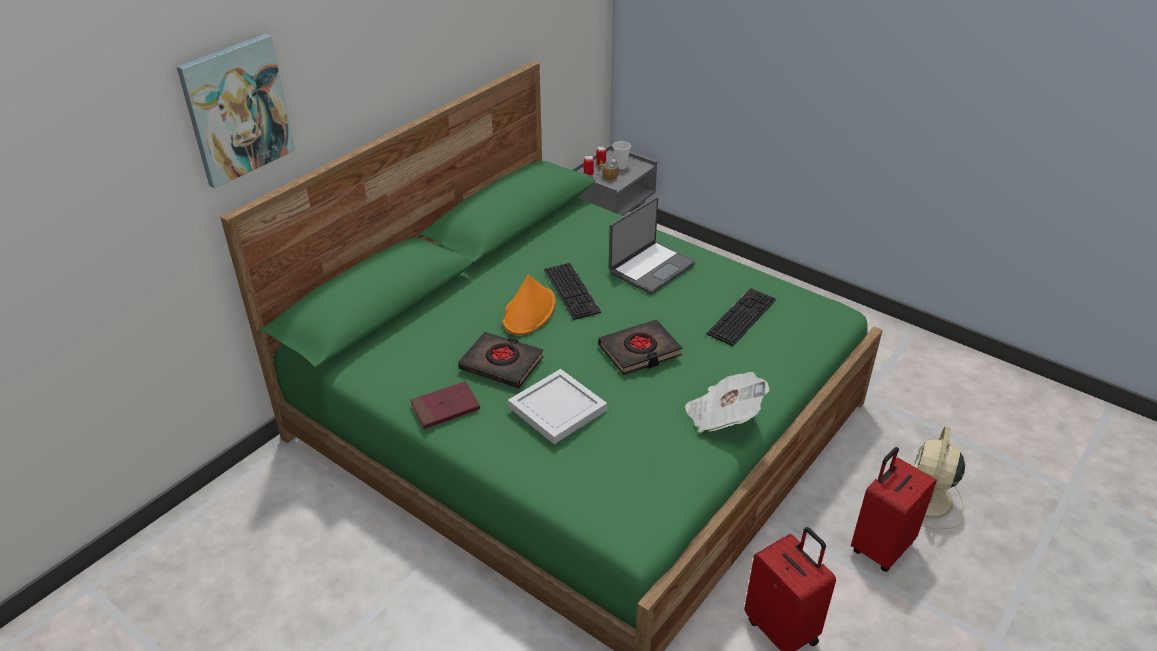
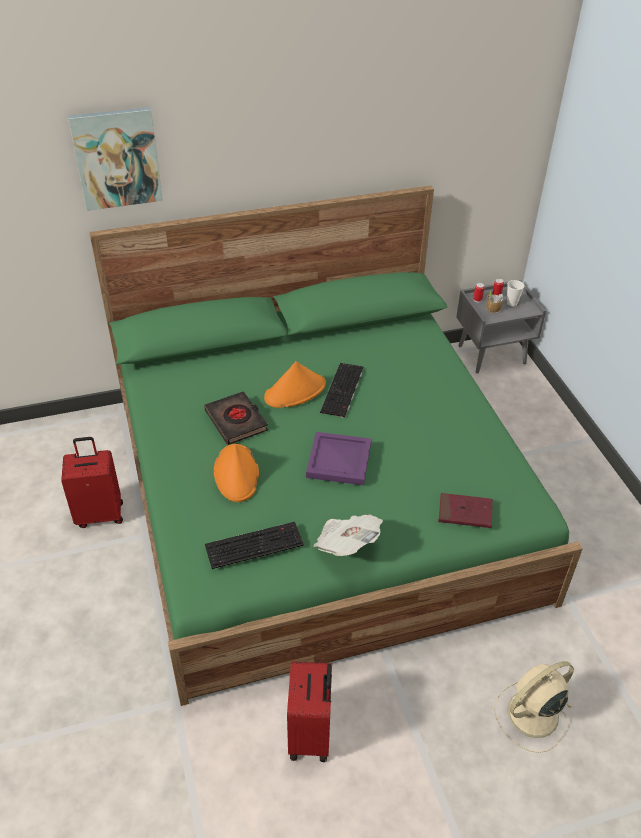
camera: 35 degrees right, 5 degrees up
(445, 407) = (171, 434): red book -> red book (465, 512)
(559, 408) = (236, 474): white tray -> orange hat
(639, 351) = (339, 461): black book -> purple tray
(651, 268) = (422, 399): laptop -> none
(741, 316) = (451, 473): keyboard -> keyboard (255, 544)
(880, 547) = (451, 726): red suitcase -> red suitcase (100, 514)

